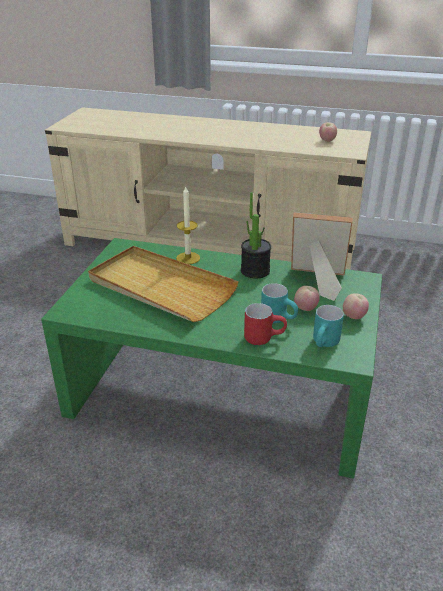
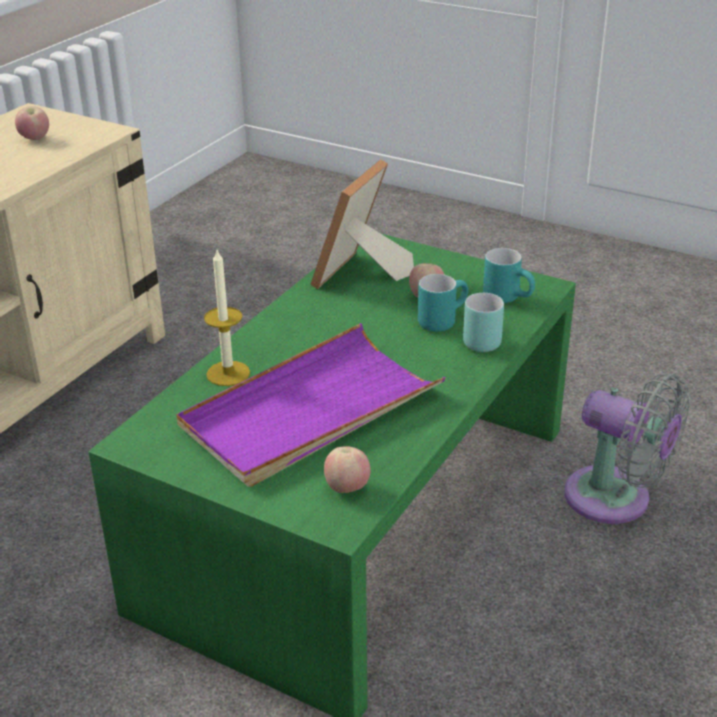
camera: 75 degrees left, 0 degrees up
(160, 287) = (310, 411): beige tray -> purple tray
(255, 271) = (305, 318): potted plant -> none
(264, 337) = (481, 338): red mug -> turquoise mug
(285, 521) = (615, 500): none -> grey fan
(353, 317) = (457, 268): apple -> apple (347, 488)

